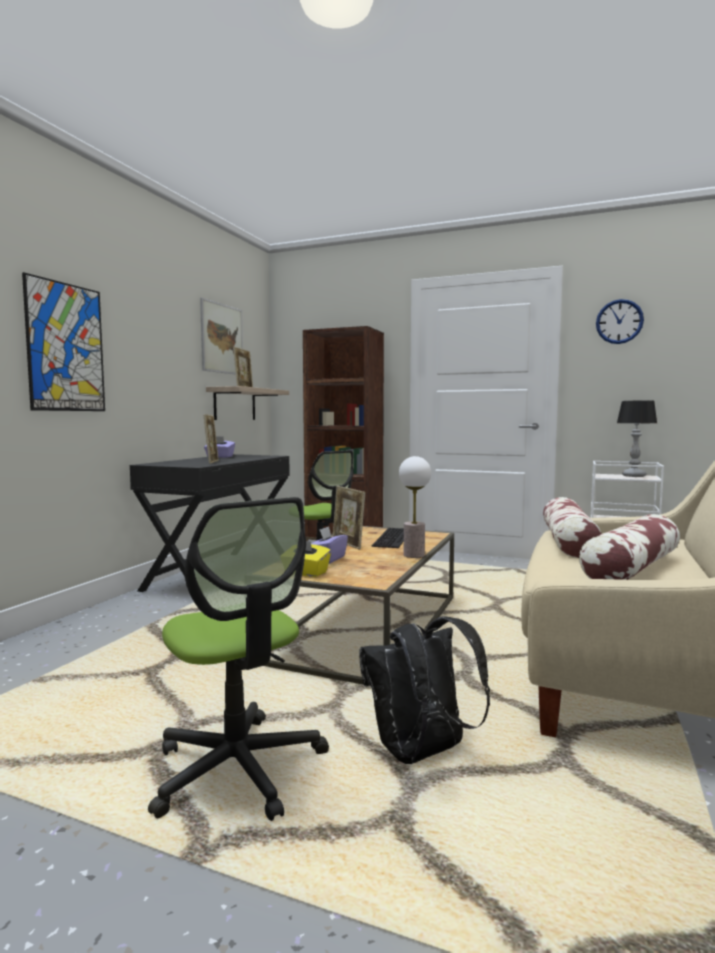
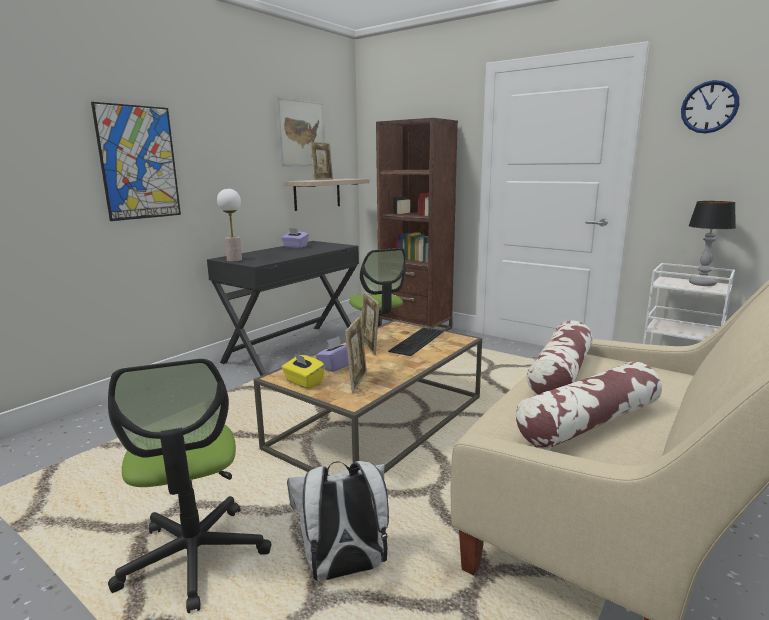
camera: 15 degrees right, 10 degrees up
(212, 462) = (276, 257): picture frame -> picture frame (357, 382)
(414, 555) = (417, 367): table lamp -> table lamp (234, 260)
(421, 754) = (344, 570): black backpack -> white backpack

